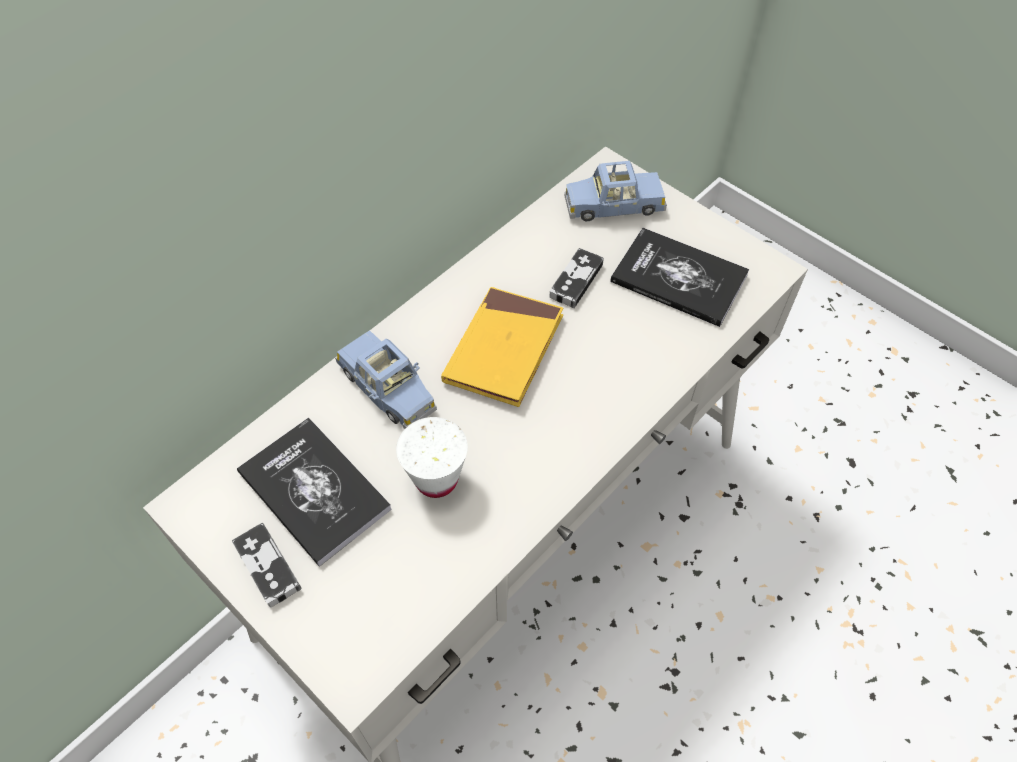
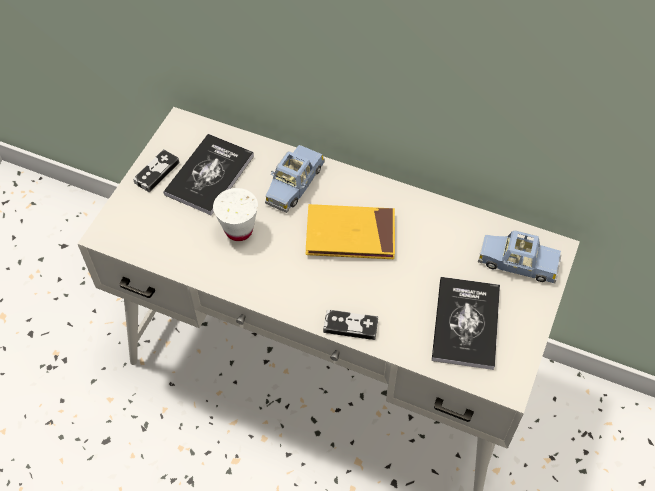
camera: 70 degrees right, 0 degrees up
(576, 280) = (430, 259): game controller -> game controller (350, 326)
(613, 205) = (518, 263): blue toy car -> blue toy car turned 45 degrees counterclockwise

